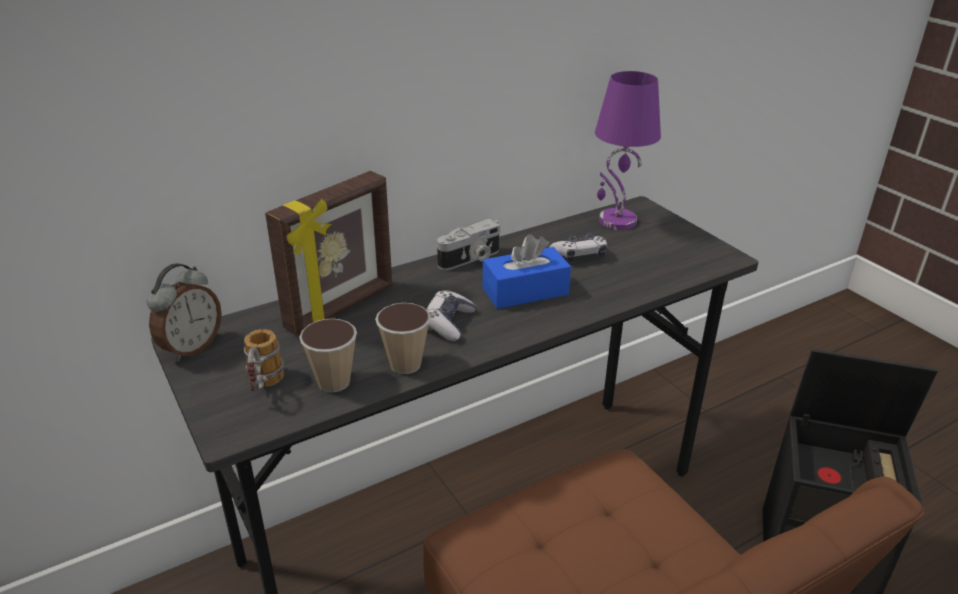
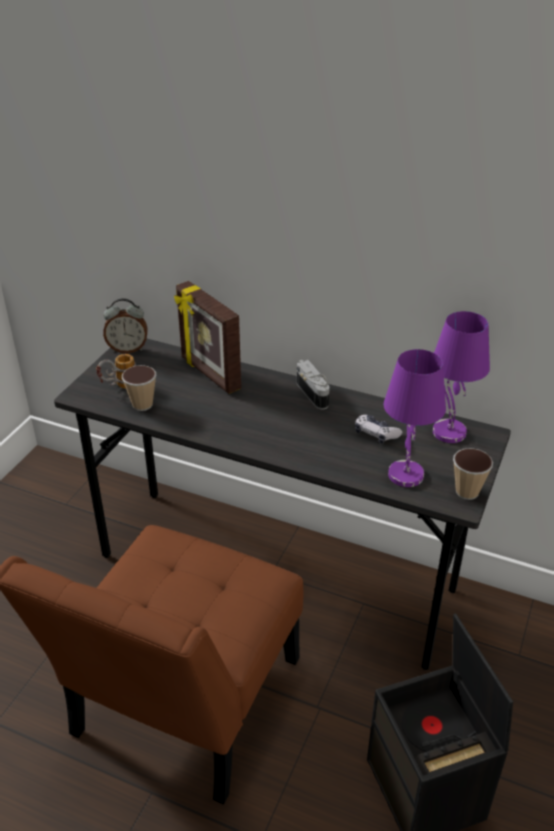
camera: 55 degrees right, 5 degrees up
(341, 308) = (209, 374): picture frame -> picture frame turned 45 degrees clockwise
(405, 364) = (180, 420): cup -> cup (467, 492)
(448, 323) = (234, 416): game controller -> none
(471, 259) = (315, 393): camera -> camera turned 135 degrees counterclockwise
(525, 291) = (302, 430): blue tissue box -> none
(658, 266) = (405, 474): none -> purple table lamp

